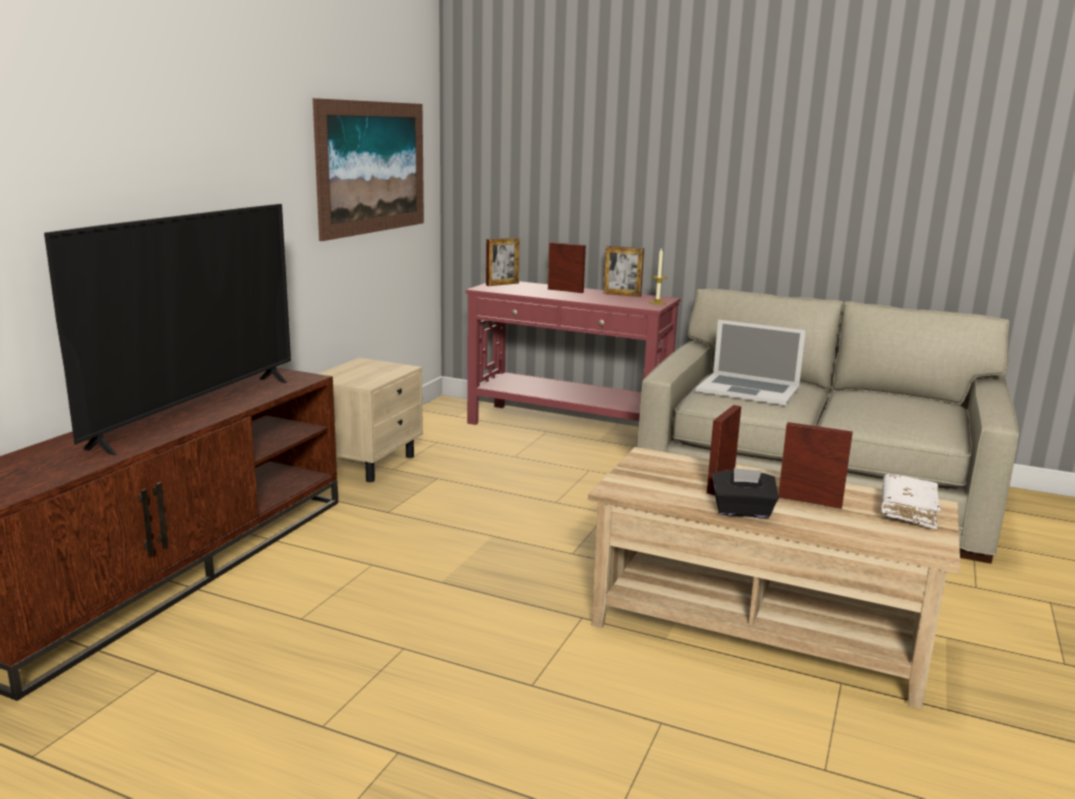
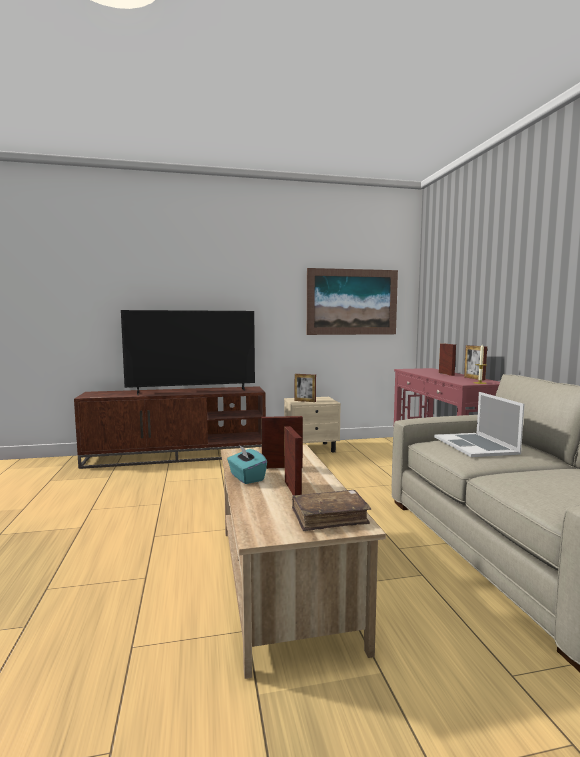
camera: 55 degrees right, 10 degrees down
(502, 284) = (423, 369): picture frame -> picture frame (305, 401)
(742, 511) = (246, 477): black tissue box -> turquoise tissue box
(908, 510) = (329, 518): white book -> brown book

